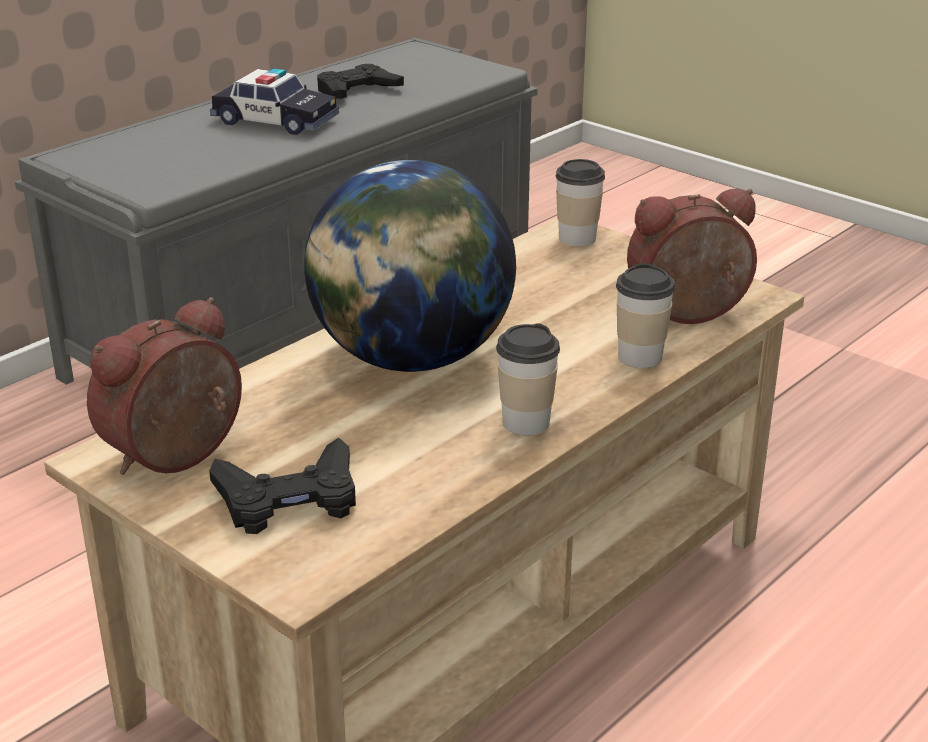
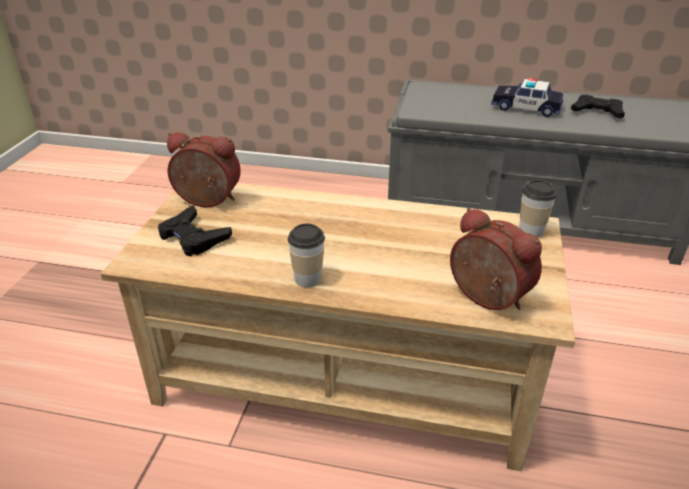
camera: 60 degrees right, 5 degrees up
(275, 121) = (526, 108): toy car -> toy car turned 120 degrees clockwise
(411, 358) = (339, 225): globe -> none
(640, 357) = (413, 295): cup -> none

